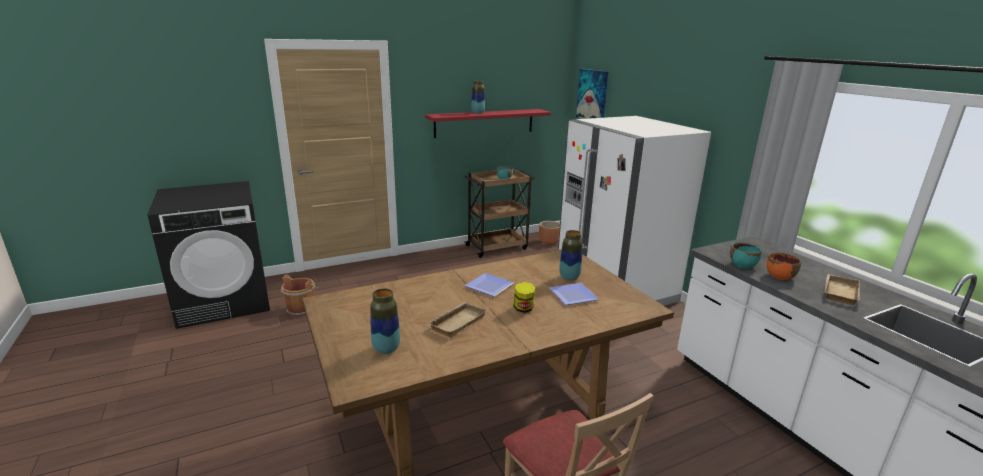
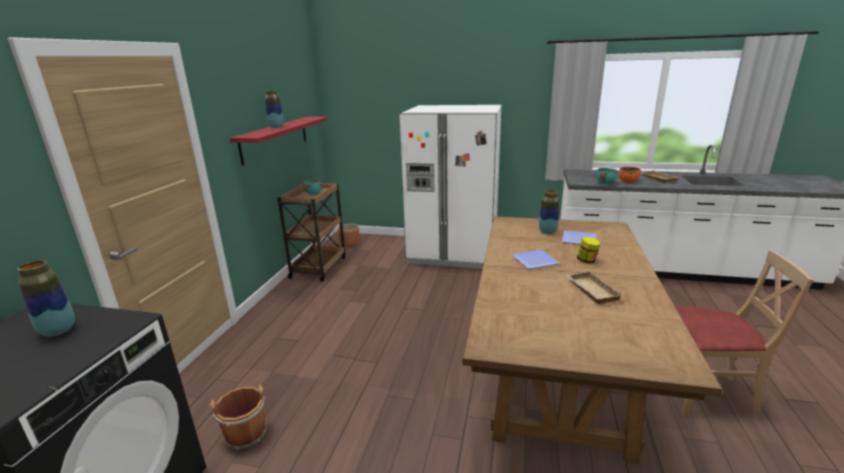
camera: 50 degrees left, 0 degrees up
(386, 349) = (622, 335): vase -> vase (58, 331)
(592, 95) = (355, 95): picture -> none

